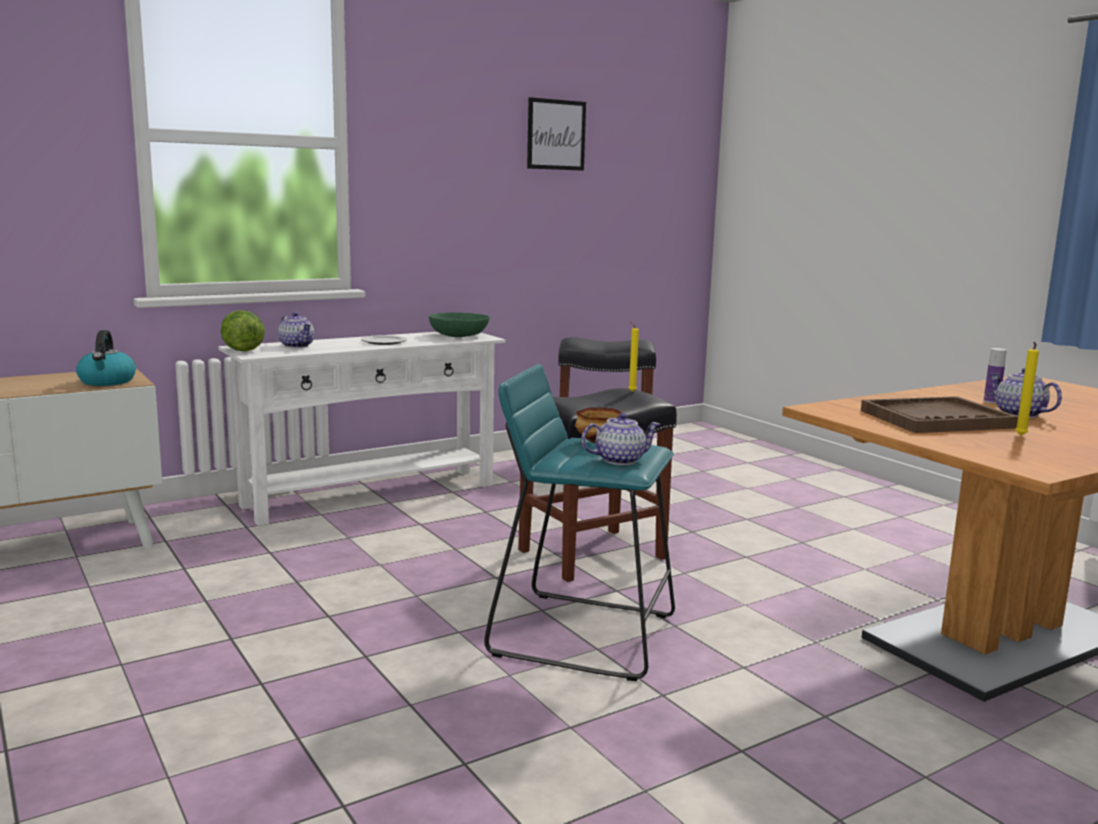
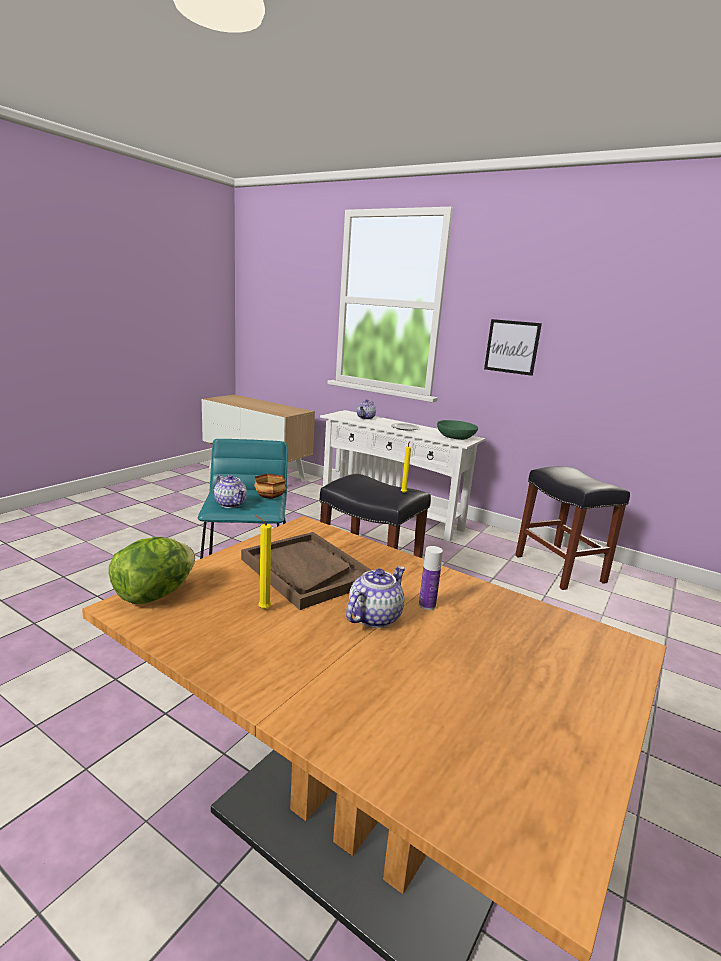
camera: 65 degrees right, 5 degrees up
(107, 381) = (281, 412): kettle -> none
(242, 350) = (340, 413): lettuce -> lettuce (154, 595)
(556, 135) = (610, 303): picture -> picture (512, 347)

